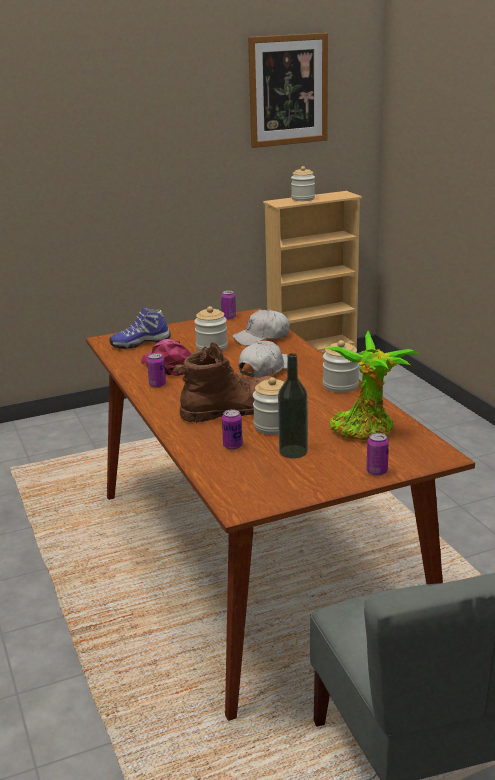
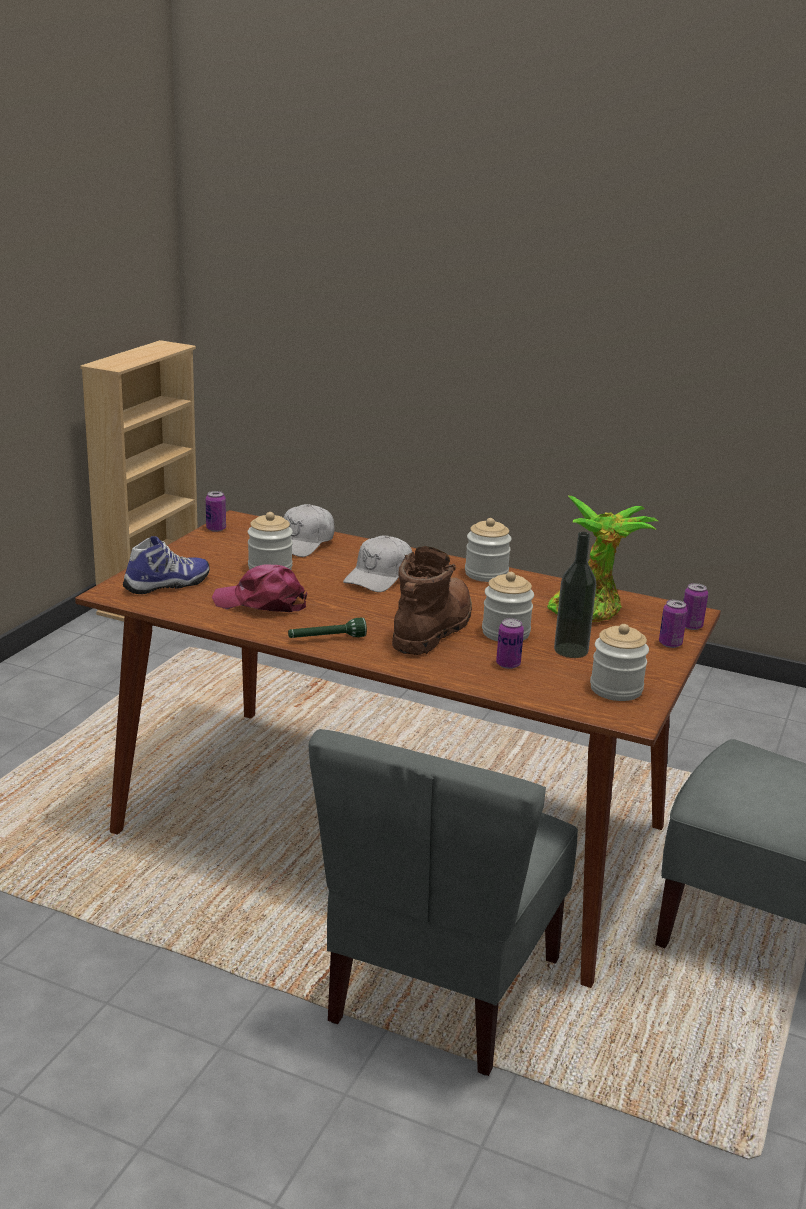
camera: 45 degrees left, 0 degrees up
(140, 343) = (168, 585): shoe -> shoe turned 150 degrees counterclockwise
(144, 669) = (441, 989): none -> grey chair
(157, 385) = (296, 627): can -> can (691, 626)
(160, 396) = (326, 639): none -> green flashlight
(266, 369) = (379, 577): white cap -> white cap turned 150 degrees counterclockwise
(288, 90) = (90, 204): picture -> none
(303, 199) = (131, 356): jar -> jar (616, 689)

